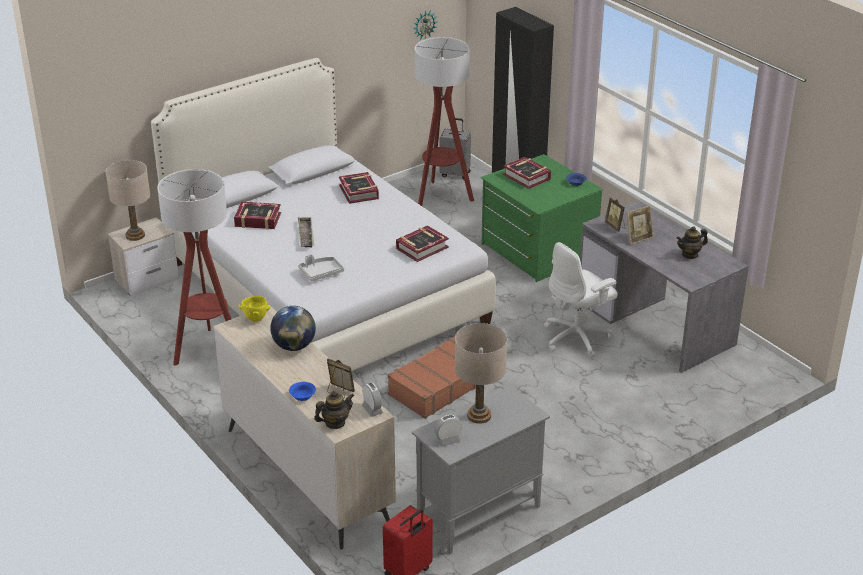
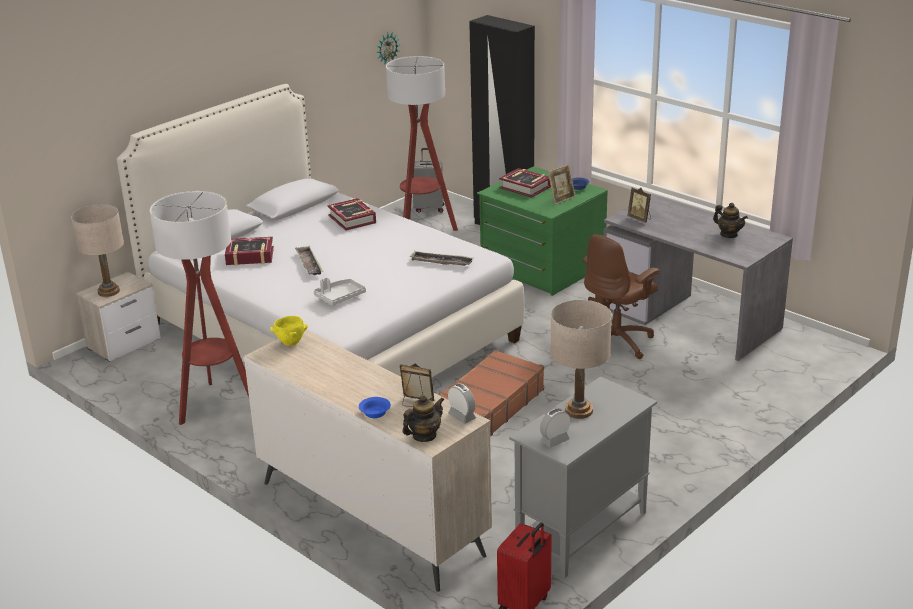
camera: 10 degrees left, 5 degrees down
(294, 346) = (345, 365): globe -> none
(422, 248) = (441, 262): book -> tray
(577, 338) = (617, 342): white office chair -> brown office chair
(638, 238) = (669, 226): picture frame -> picture frame (561, 199)
(690, 254) = (729, 235): teapot -> teapot turned 105 degrees counterclockwise

